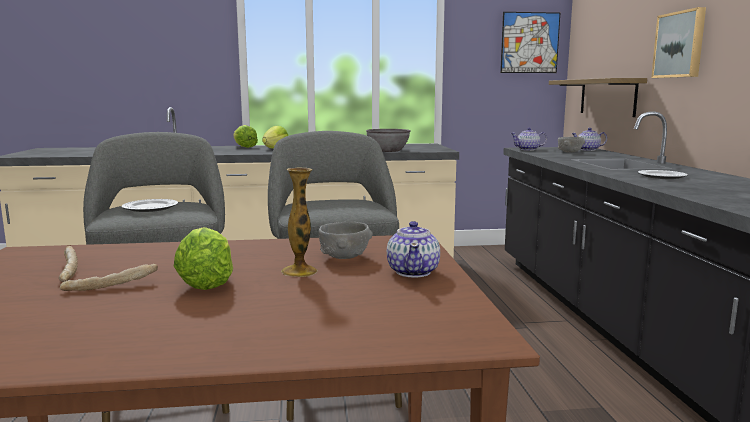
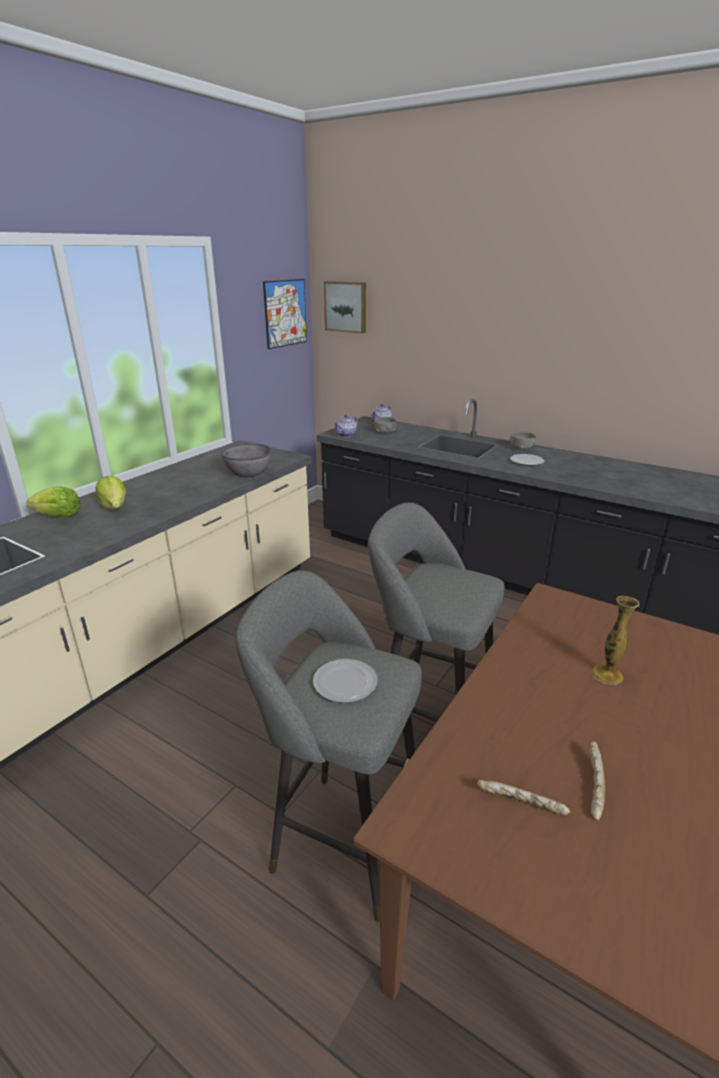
camera: 50 degrees left, 15 degrees up
(207, 282) = (611, 727): lettuce -> none
(344, 257) = (579, 641): grey bowl -> grey bowl (521, 448)
(413, 271) = (637, 631): teapot -> none
(607, 97) = (382, 371): shelf -> none
(680, 45) = (474, 339): picture -> picture (346, 306)

